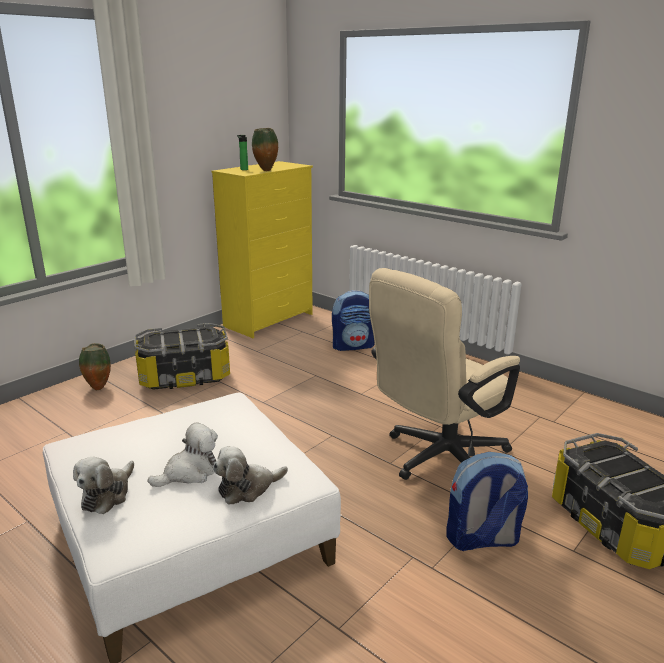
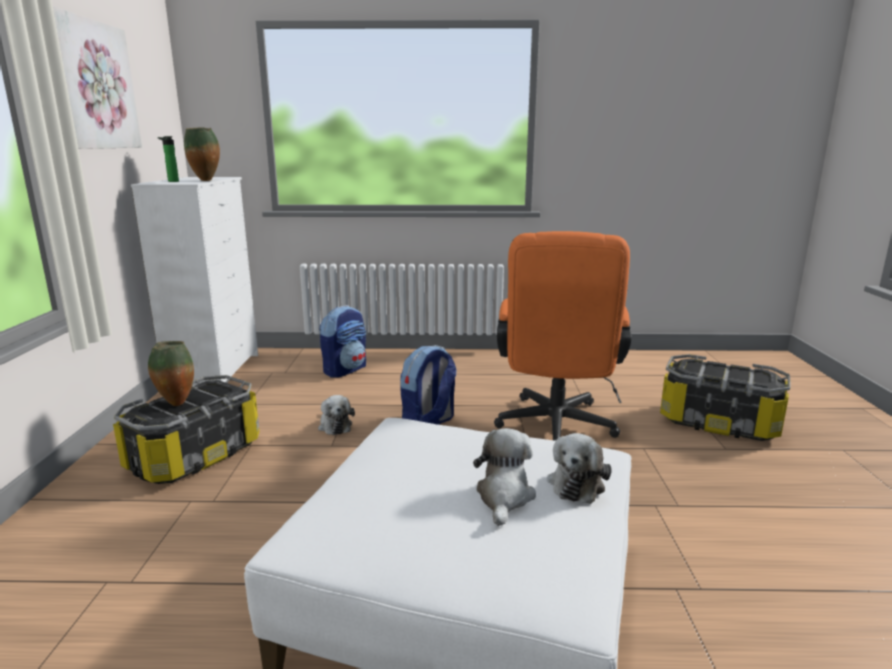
camera: 40 degrees left, 5 degrees down
(98, 388) = (77, 512): vase -> vase (176, 403)
(107, 494) = (462, 561): plush toy -> plush toy (335, 425)
(189, 99) = (94, 85): none -> picture
(270, 320) = (216, 372): yellow dresser -> white dresser
(437, 459) = (555, 429): beige office chair -> orange office chair
(482, 540) = (672, 469): backpack -> backpack (428, 423)

